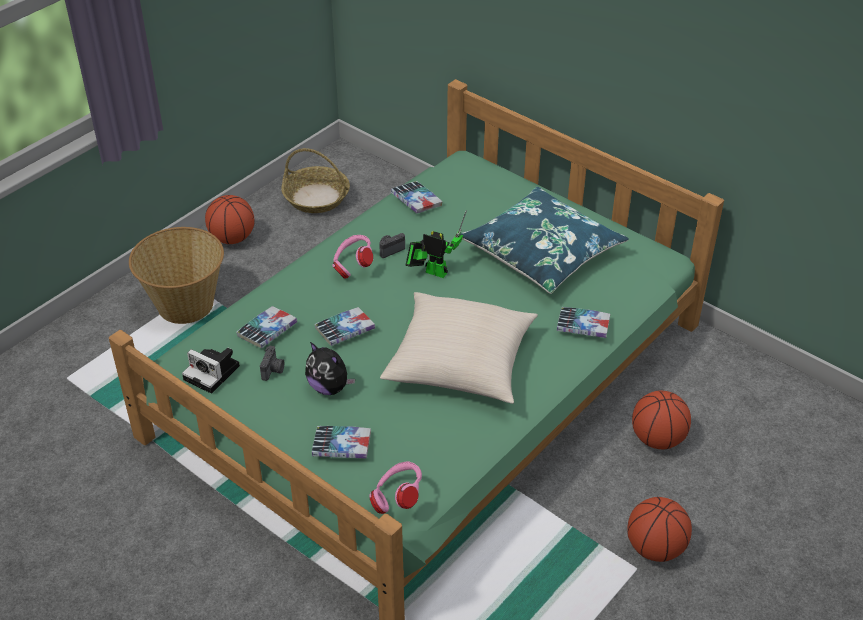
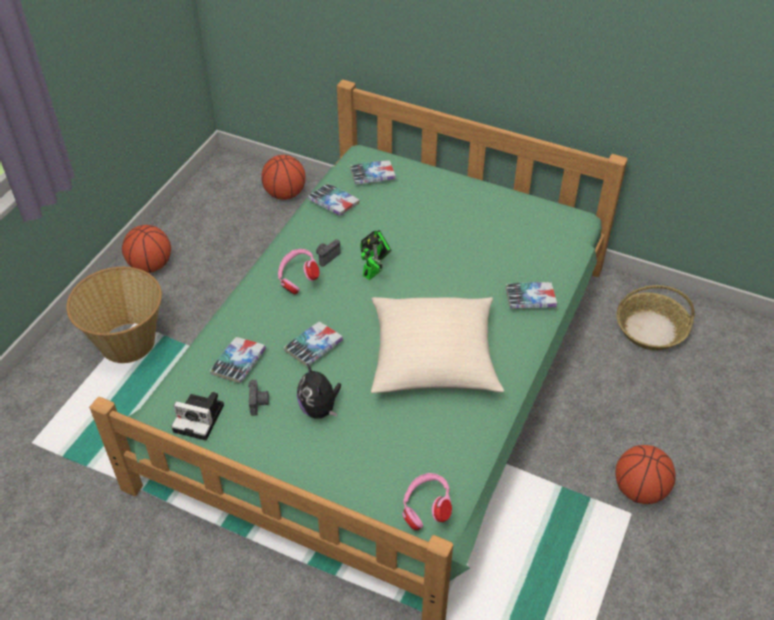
camera: 15 degrees left, 5 degrees up
(317, 197) = (218, 210): basket -> basket (651, 329)
(329, 387) = (320, 409): plush toy -> plush toy turned 45 degrees clockwise
(342, 446) = (353, 468): book -> book (372, 176)
(433, 271) = (374, 271): toy robot -> toy robot turned 120 degrees clockwise
(542, 252) = (467, 233): blue pillow -> none
(657, 439) = (604, 385): basketball -> basketball (285, 194)

